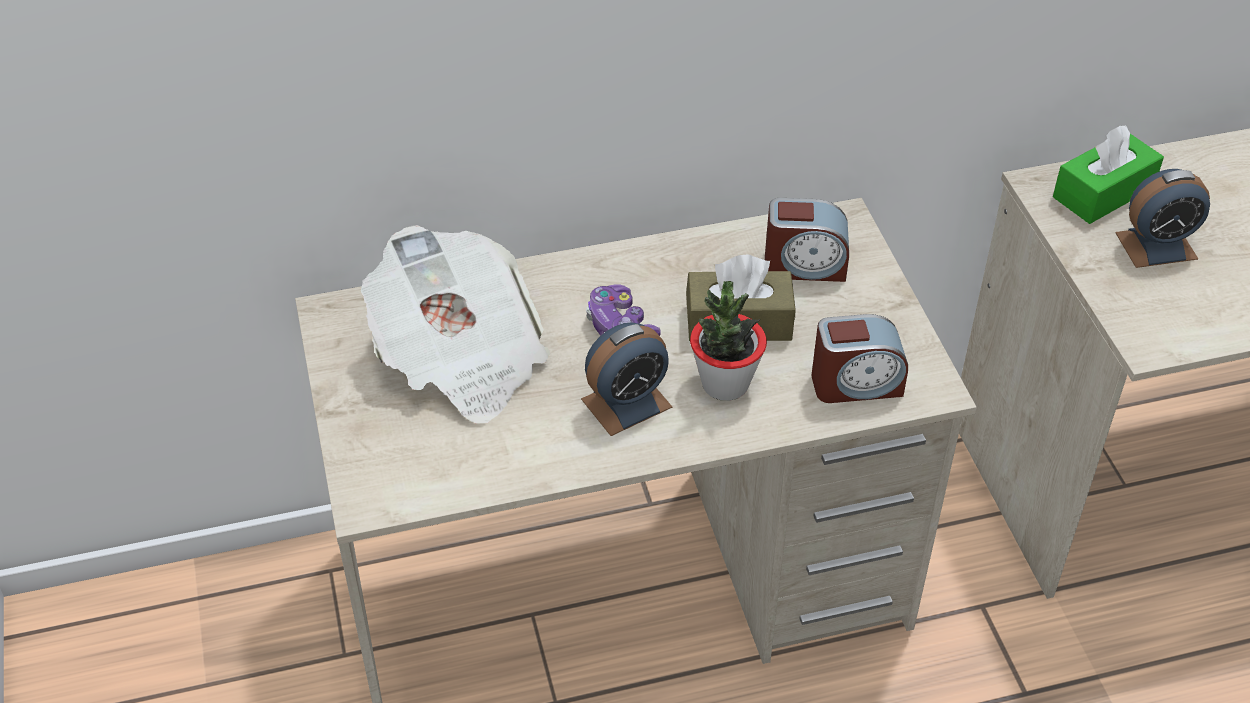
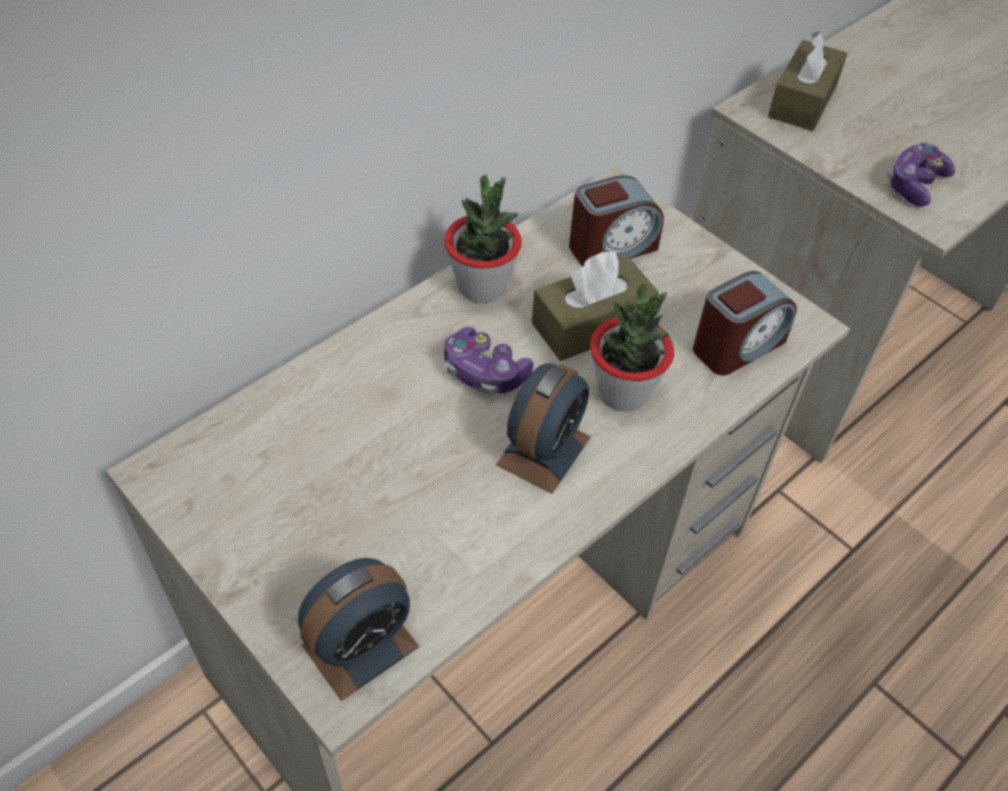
camera: 30 degrees left, 5 degrees up
(460, 357) = (339, 468): newspaper -> none
(665, 261) = (482, 287): none -> potted plant
(1103, 192) = (802, 101): green tissue box -> brown tissue box
(1156, 246) = (875, 133): alarm clock -> alarm clock (360, 646)
(1156, 306) = (914, 184): none -> game controller

